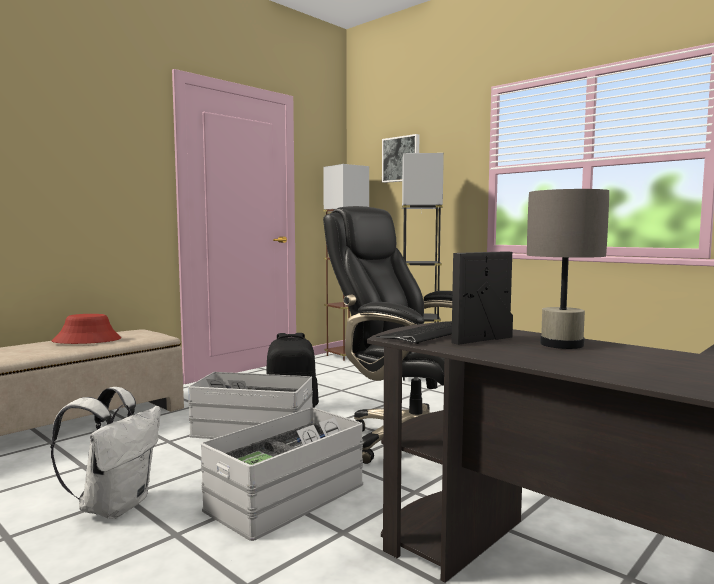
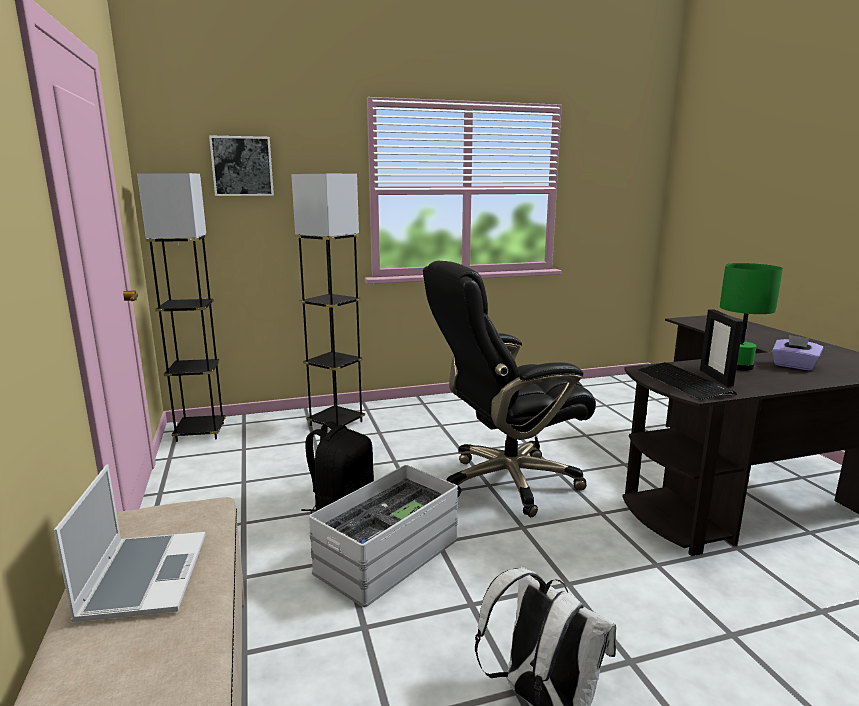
camera: 60 degrees left, 10 degrees up
(87, 340) = (143, 576): red hat -> laptop
(285, 496) = (577, 575): grey storage box -> none
(346, 356) = (200, 432): brown floor lamp -> grey floor lamp
(561, 344) = (738, 366): grey table lamp -> green table lamp
(644, 362) = (794, 366): none -> purple tissue box

